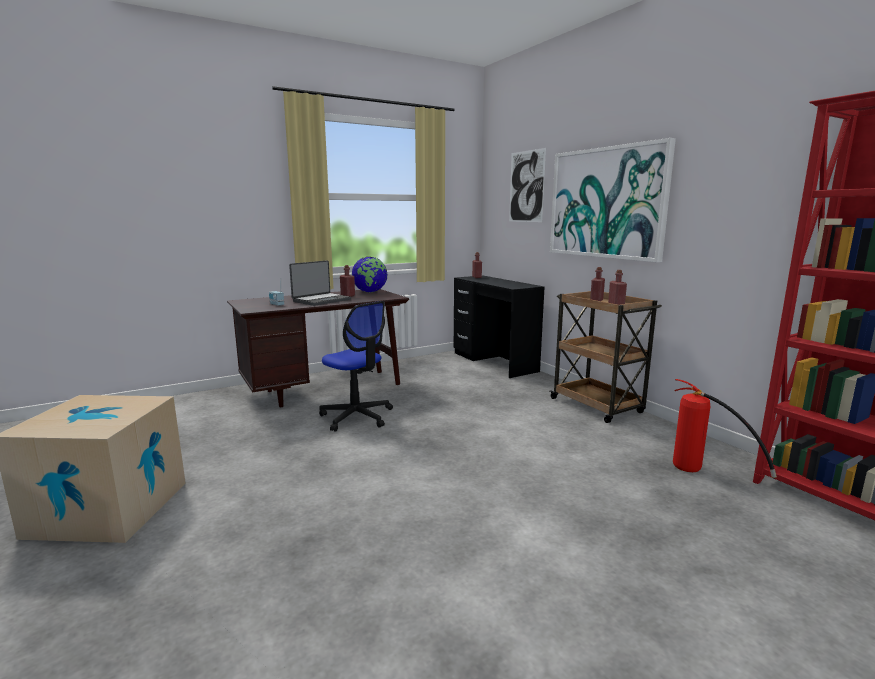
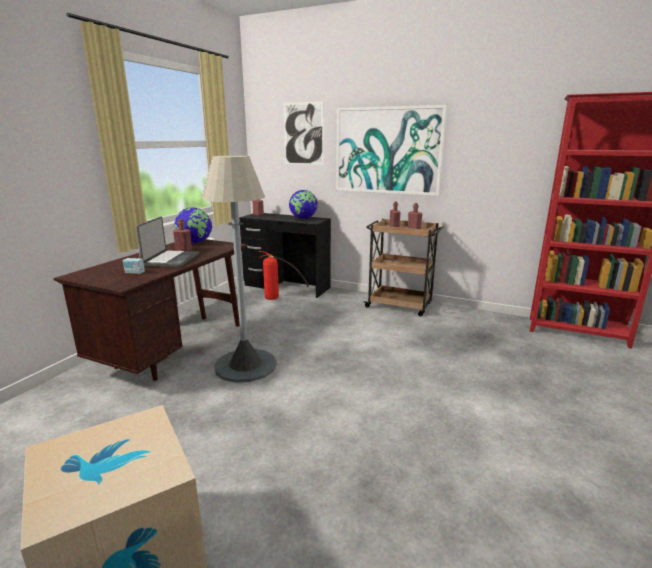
camera: 35 degrees left, 5 degrees up
(357, 416) = (246, 365): office chair -> grey floor lamp
(513, 284) = (303, 218): none -> globe
(701, 473) = (505, 334): fire extinguisher -> fire extinguisher (279, 298)

